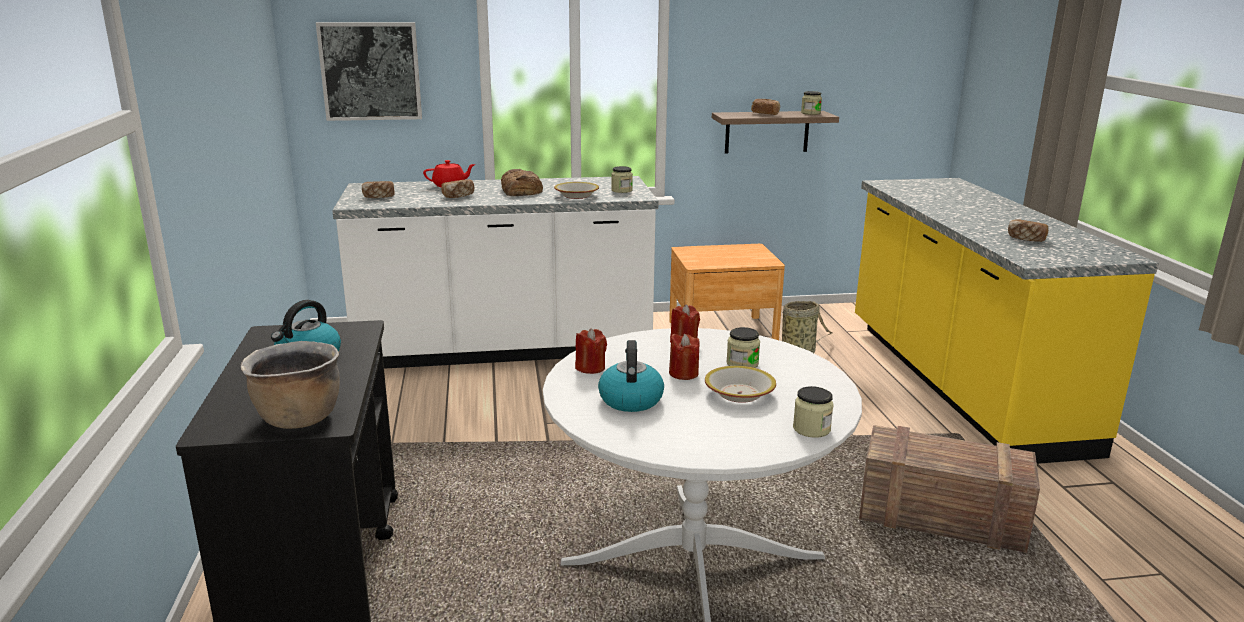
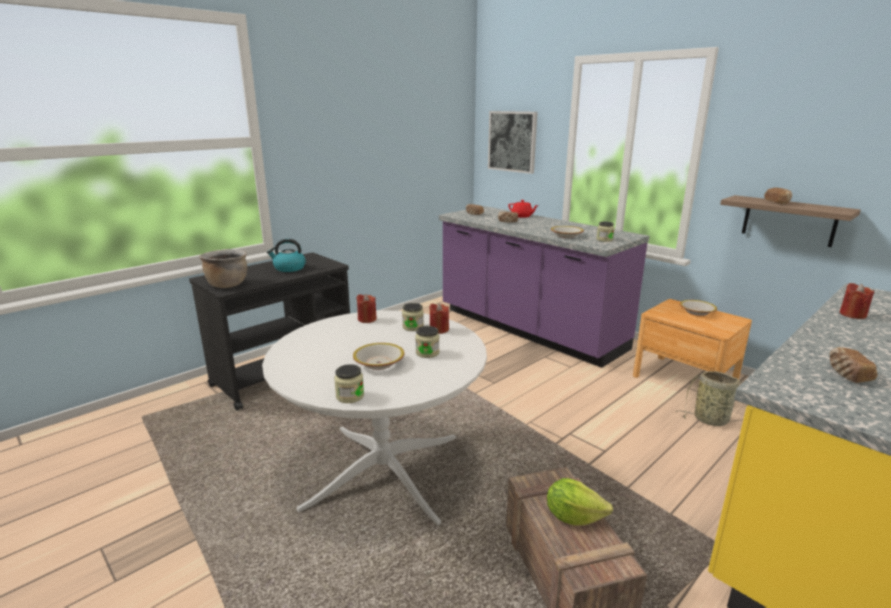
camera: 55 degrees right, 0 degrees up
(505, 350) = (528, 329): white counter -> purple counter
(520, 190) = (547, 226): bread -> none
(630, 399) = (336, 338): kettle -> none
(683, 373) = (389, 341): red candle -> red candle (852, 314)
(718, 251) = (697, 312): none -> bowl
(810, 113) = (831, 208): jar -> jar (413, 327)
(947, 451) = (573, 516): none -> lettuce

